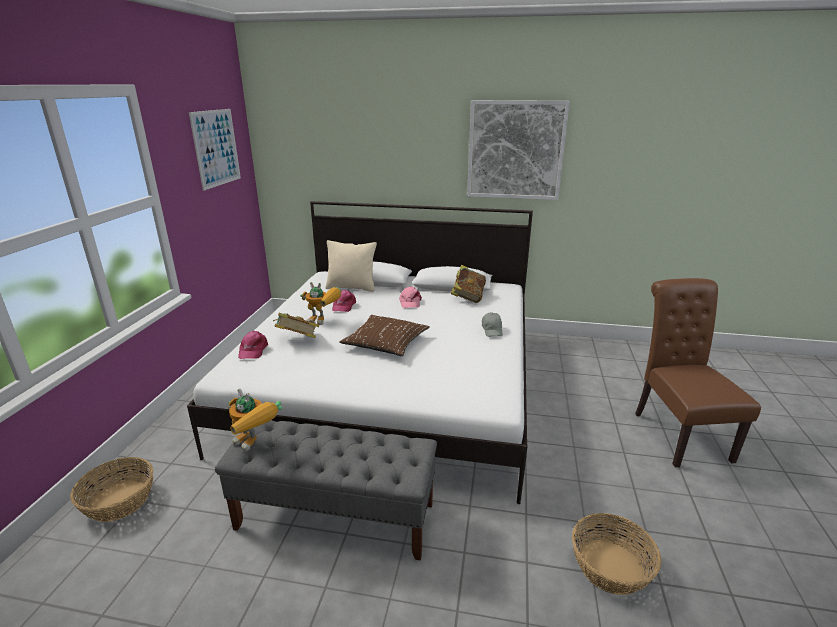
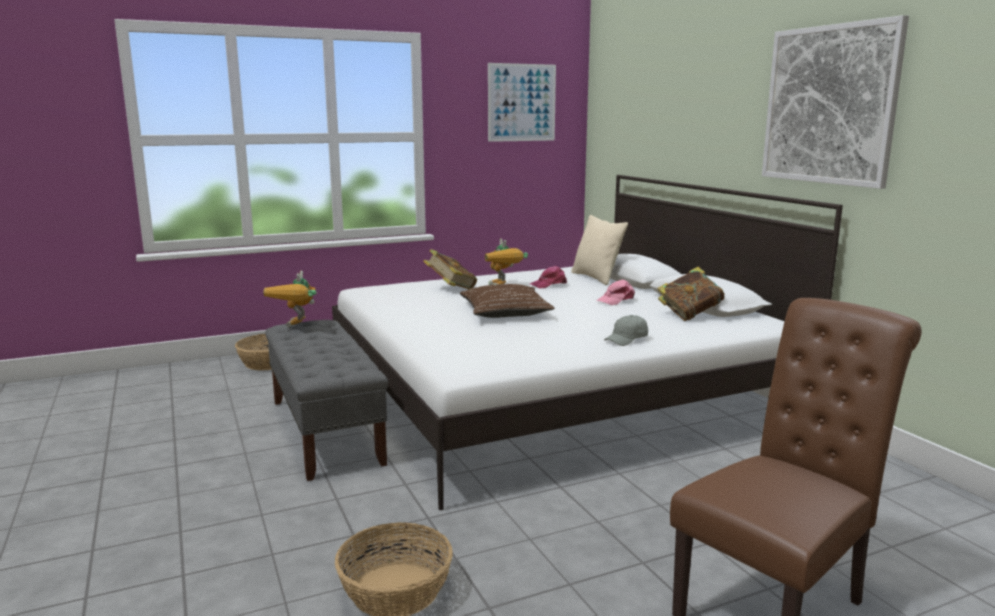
camera: 55 degrees right, 10 degrees down
(253, 350) = (410, 284): pink cap -> none

